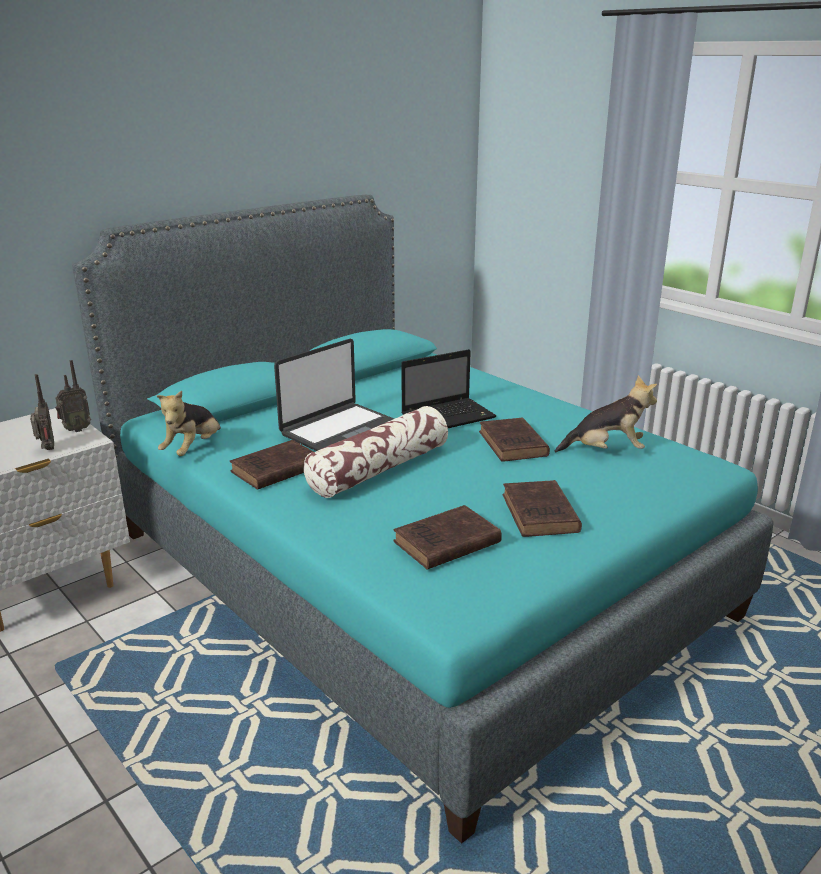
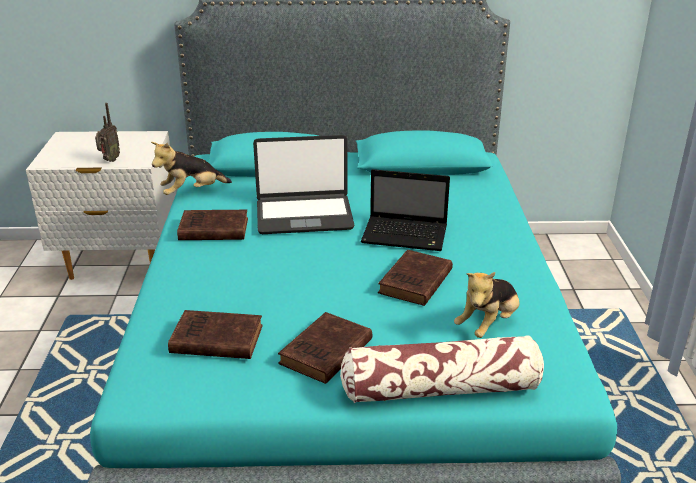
camera: 40 degrees right, 5 degrees up
(75, 430) = (145, 151): radio -> none
(379, 469) = (278, 259): pillow -> pillow (441, 389)
(606, 451) = (488, 324): plush toy -> plush toy turned 90 degrees clockwise

